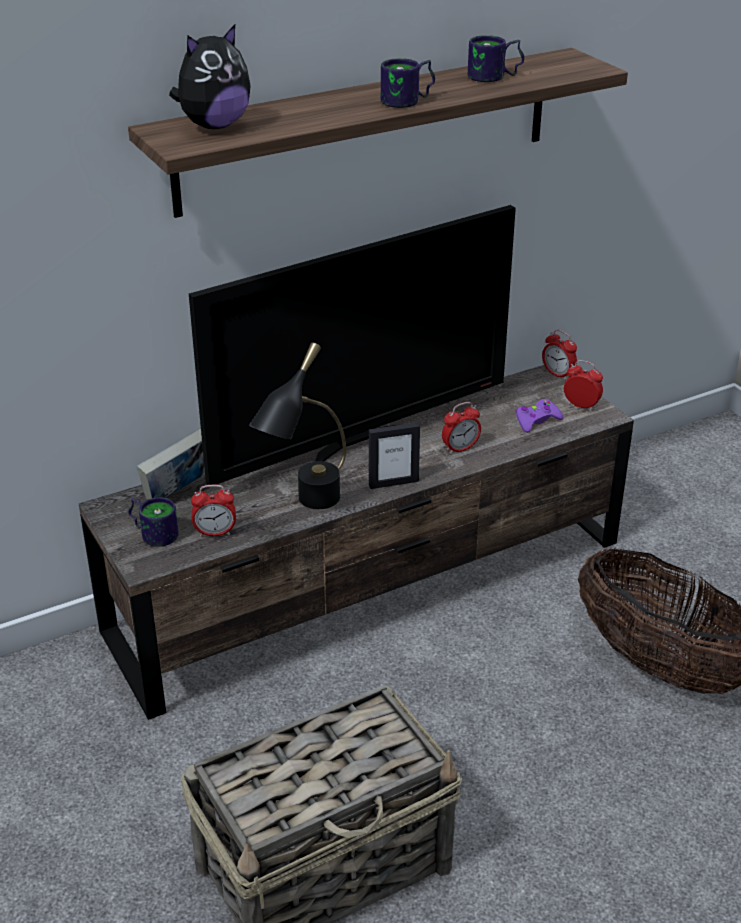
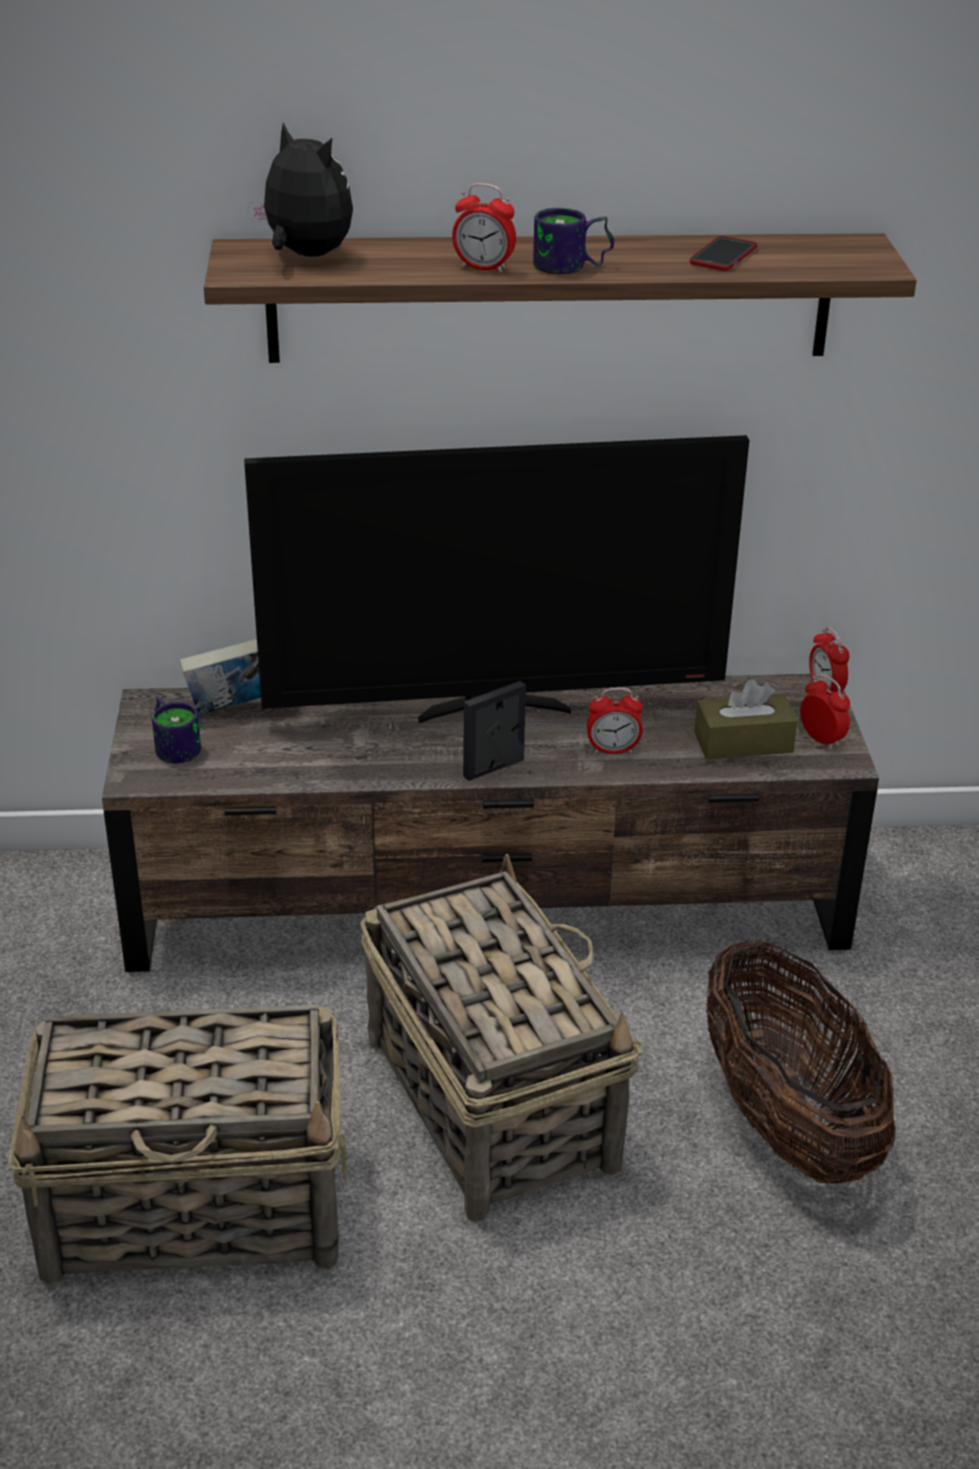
camera: 25 degrees right, 0 degrees up
(214, 125) = (305, 255): plush toy -> plush toy turned 120 degrees counterclockwise
(215, 533) = (240, 766): alarm clock -> alarm clock (484, 268)
(306, 507) = (367, 767): black table lamp -> none
(393, 483) = (494, 768): picture frame -> picture frame turned 135 degrees clockwise
(469, 717) = (490, 1099): none -> basket
(495, 77) = (723, 255): mug -> phone
(536, 421) = (743, 742): purple game controller -> brown tissue box

